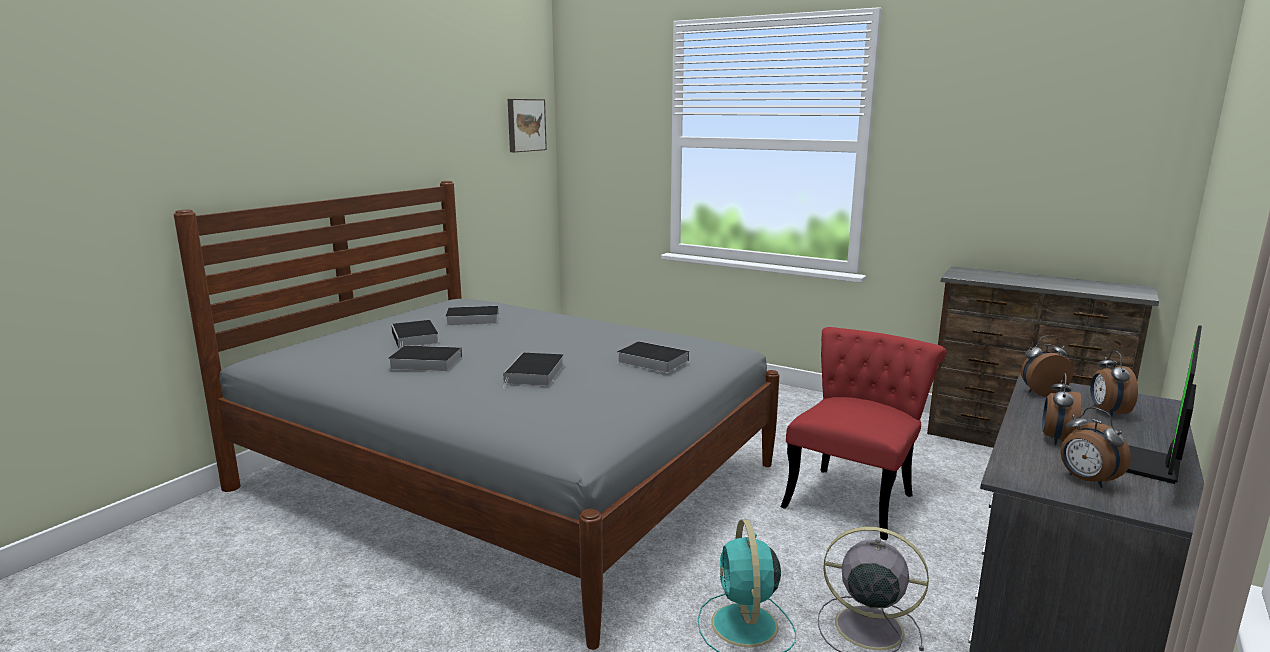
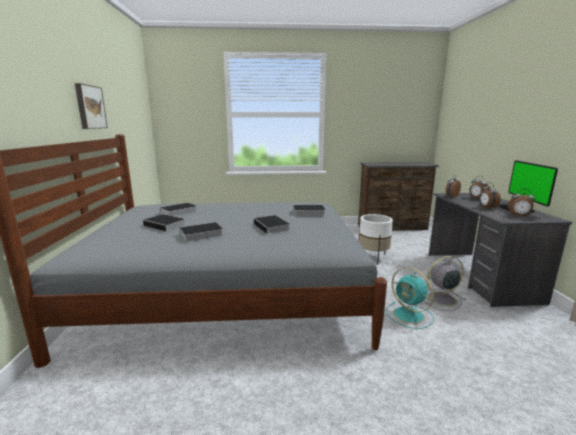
camera: 35 degrees left, 0 degrees up
(525, 125) = (140, 104): picture -> picture (89, 107)
(854, 496) = (373, 257): red chair -> white planter

